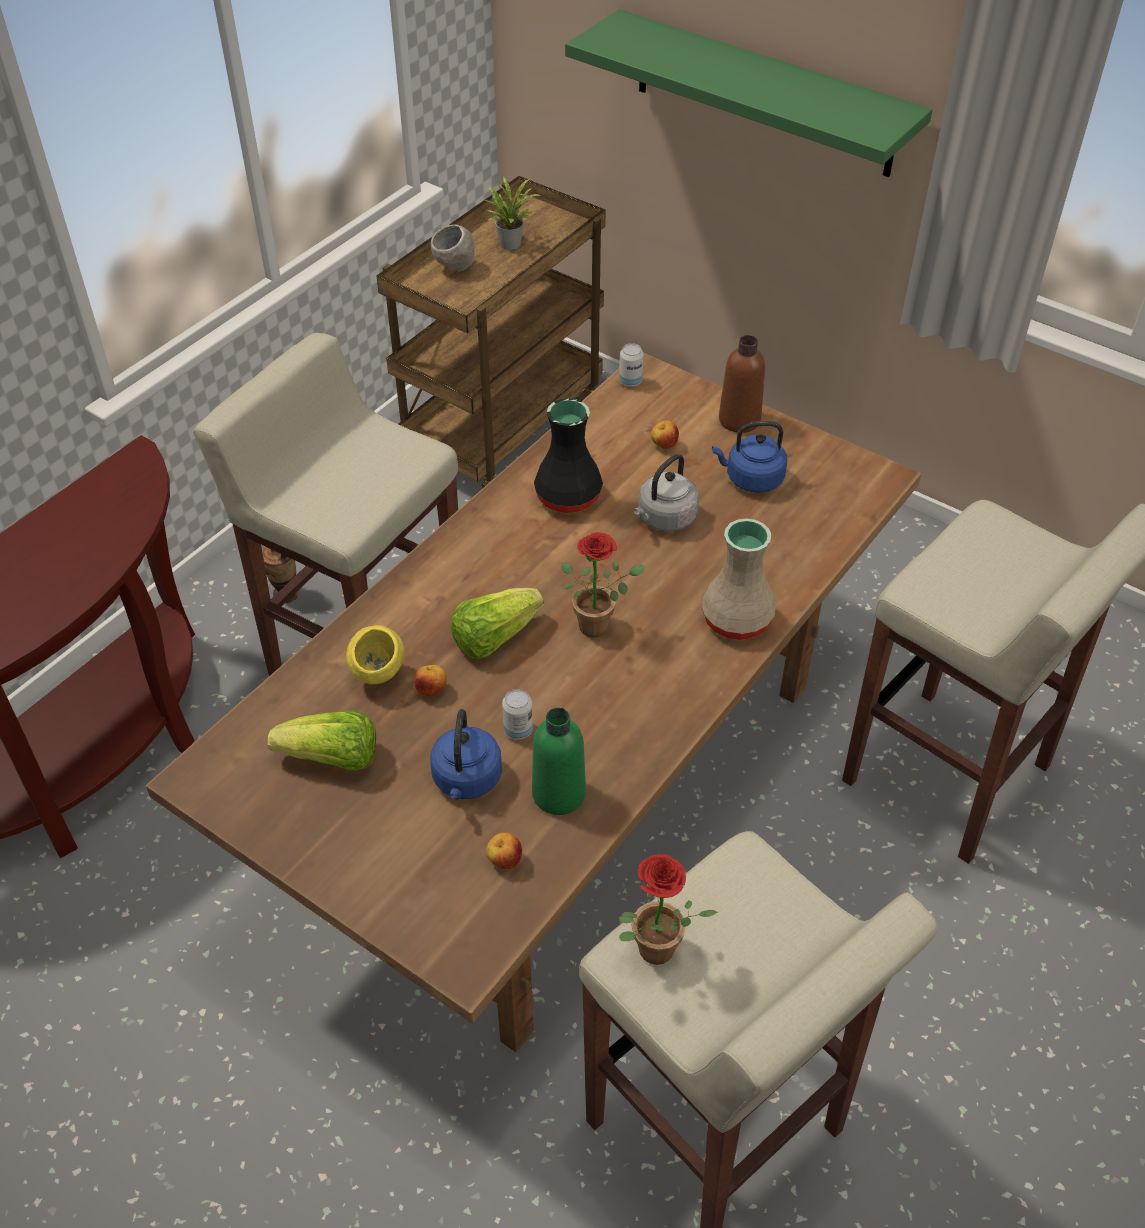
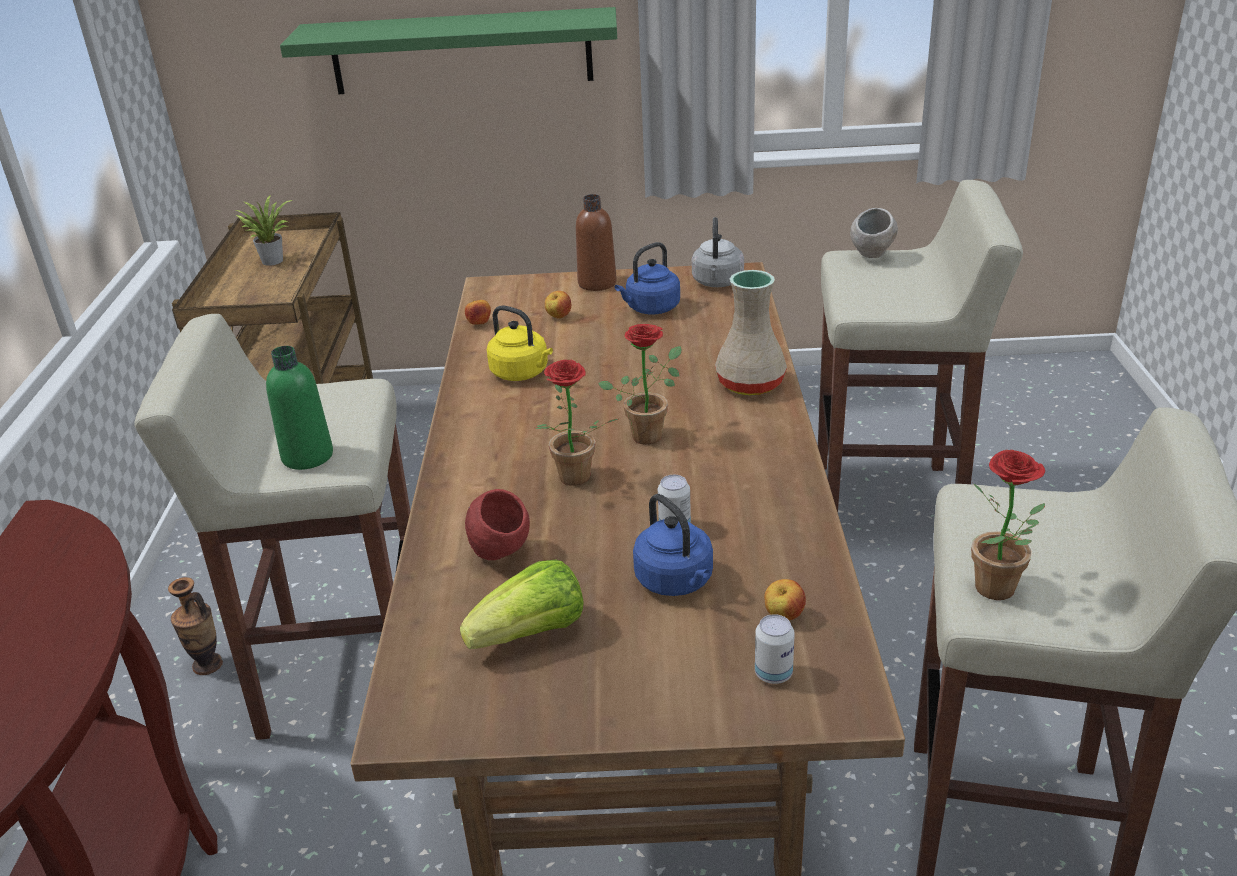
camera: 35 degrees left, 15 degrees down
(378, 677) = (501, 555): yellow bowl -> red bowl
(431, 690) = (563, 540): apple -> apple (479, 324)
(455, 268) = (238, 289): grey bowl -> grey bowl (871, 257)
(494, 637) = (573, 481): lettuce -> potted plant
(558, 794) = (765, 548): green bottle -> green bottle (307, 456)
(570, 497) = (522, 373): black vase -> yellow kettle
(630, 381) = (483, 294): can -> can (773, 674)
(664, 519) = (616, 354): grey kettle -> grey kettle (717, 283)

